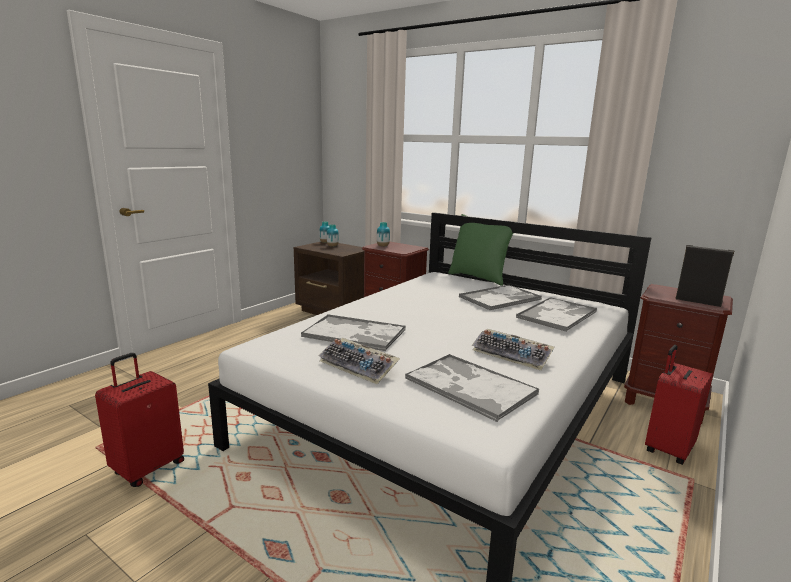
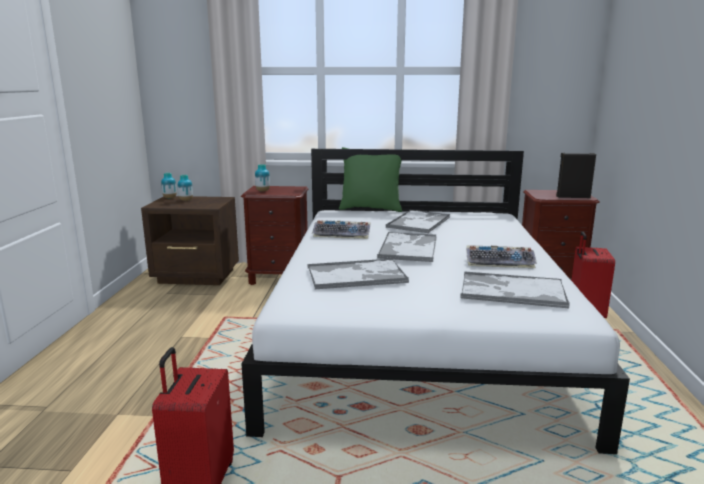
camera: 30 degrees left, 0 degrees up
(359, 366) = (409, 299): keyboard -> keyboard (342, 234)
(557, 314) = (481, 226): tray -> tray (408, 247)

